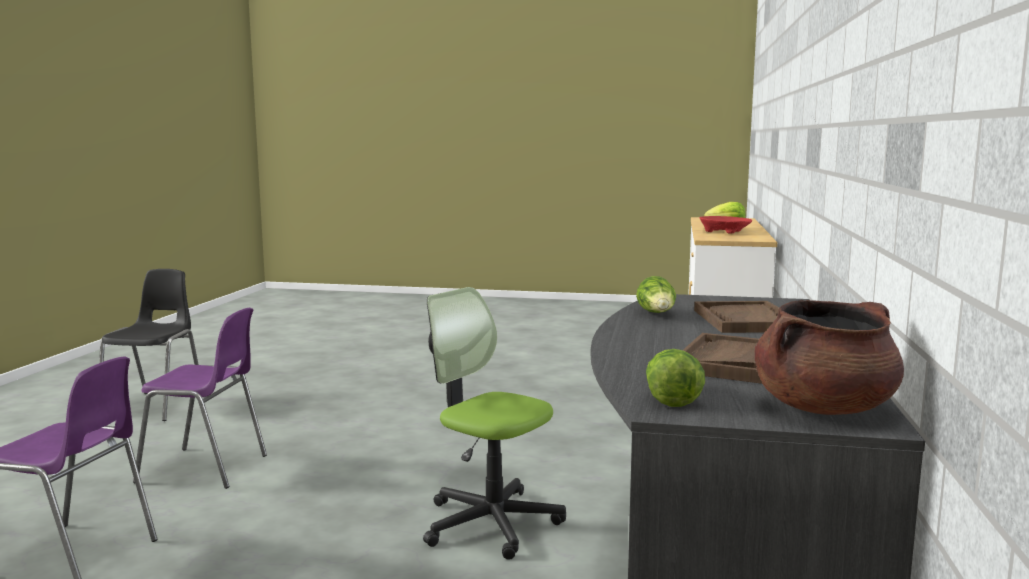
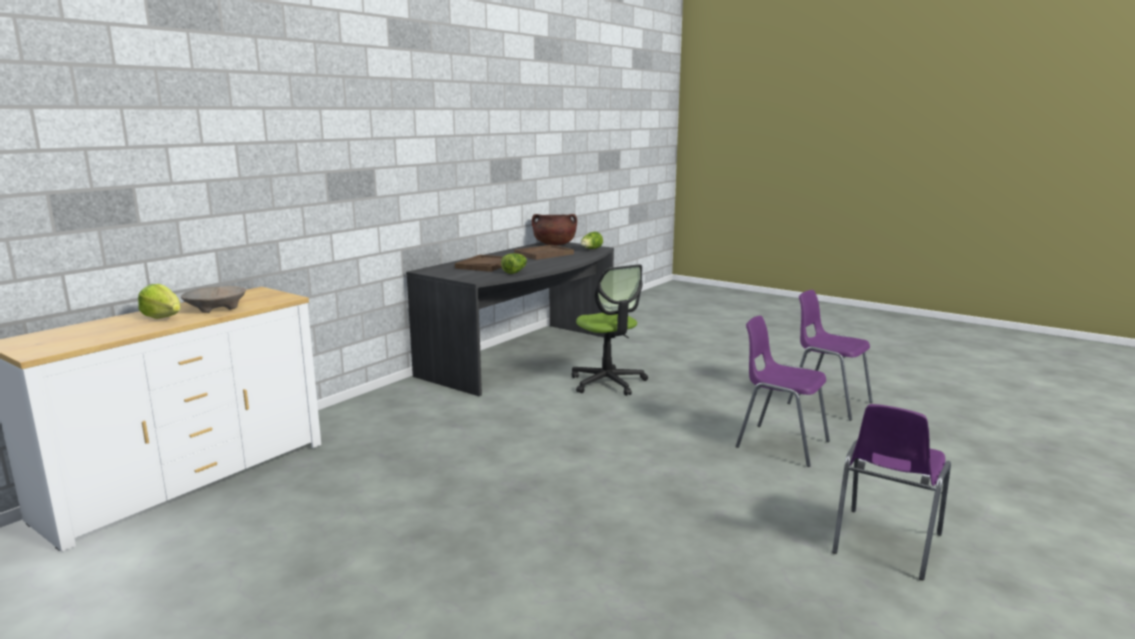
camera: 155 degrees left, 5 degrees up
(155, 405) = (884, 544): black chair -> purple chair
(724, 231) = (215, 307): red bowl -> beige bowl

